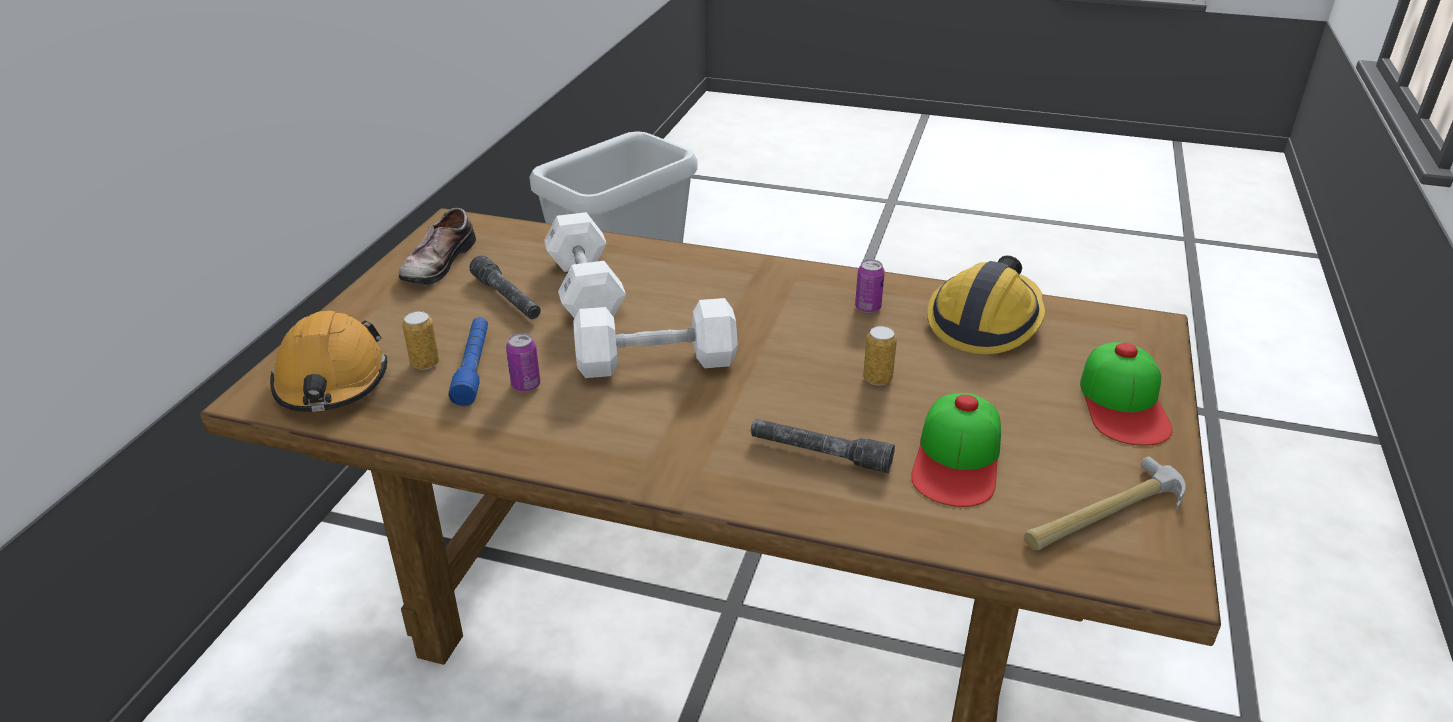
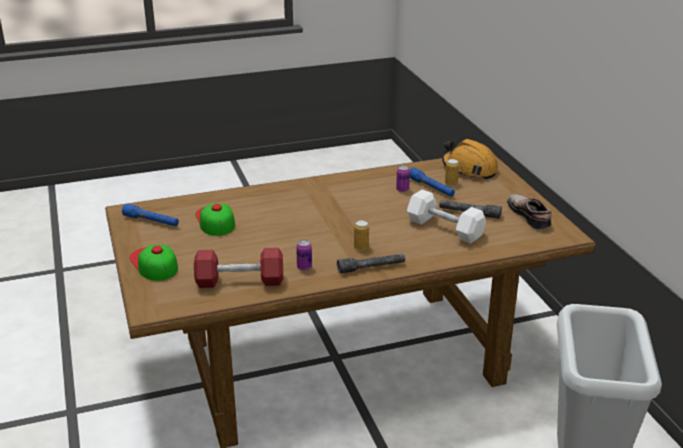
camera: 145 degrees right, 5 degrees down
(656, 362) = (367, 212): white dumbbell -> none
(819, 454) = (268, 205): grey flashlight -> grey flashlight (371, 268)
(877, 379) = (270, 237): can -> can (361, 247)
(985, 321) = (240, 281): hard hat -> red dumbbell
(1103, 514) = (151, 221): hammer -> blue flashlight

